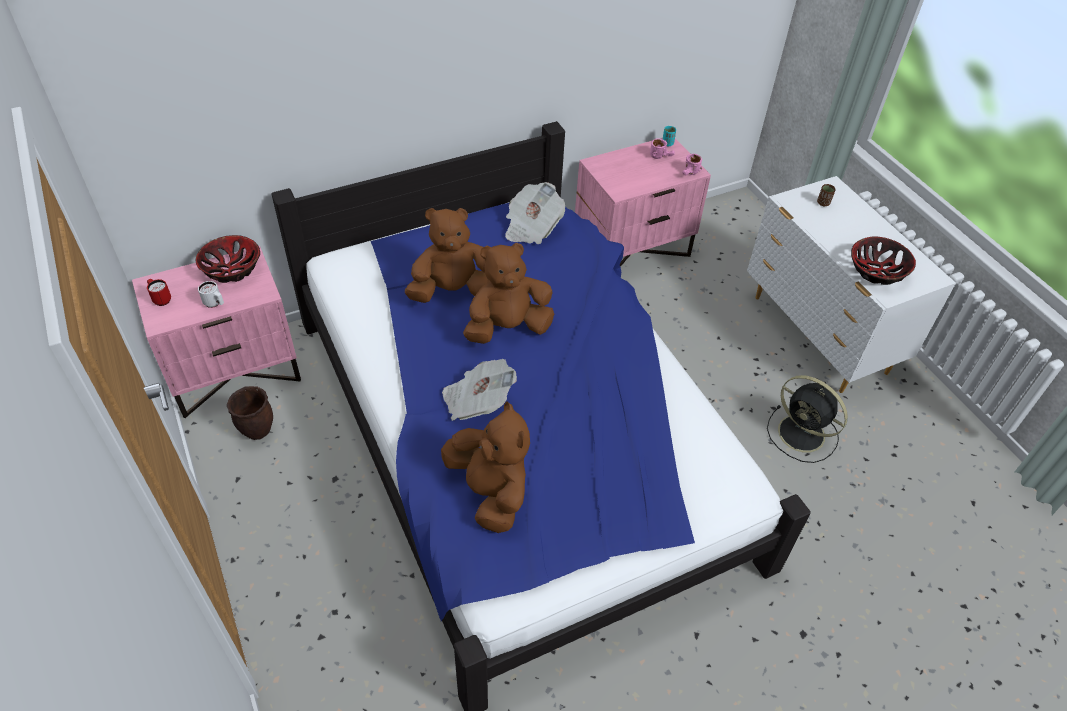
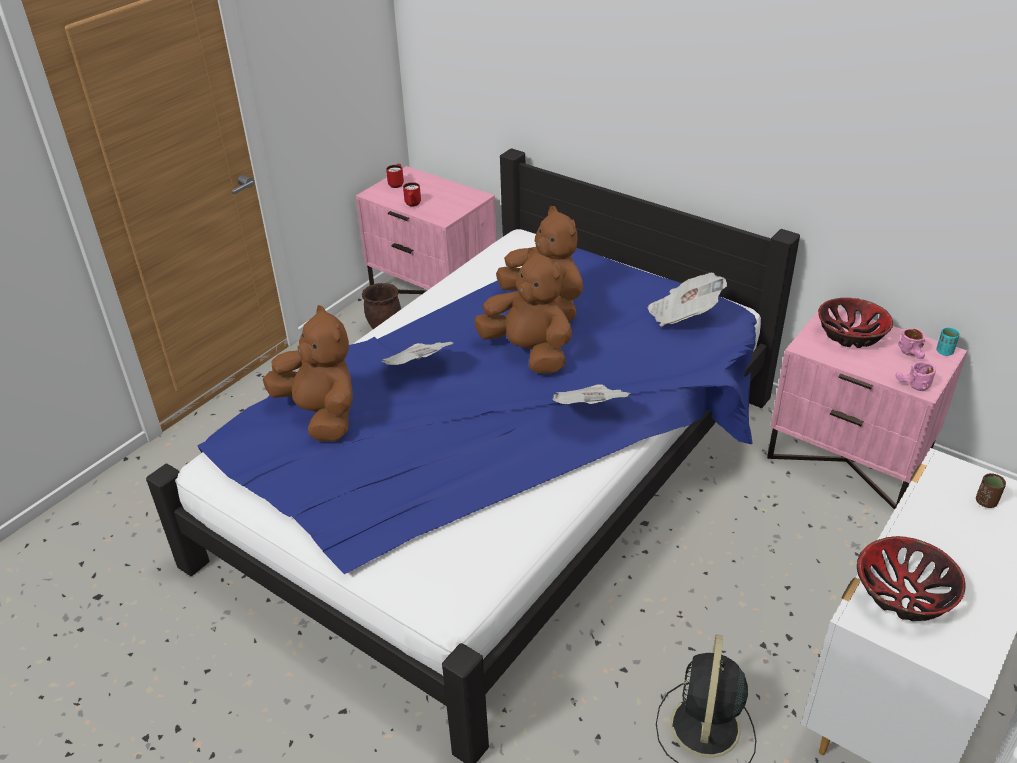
camera: 65 degrees right, 10 degrees down
(215, 304) = (412, 205): white mug -> red mug
(232, 269) = (455, 195): bowl -> bowl (851, 335)
(490, 492) = (321, 415): brown plush toy -> brown plush toy turned 75 degrees counterclockwise
(607, 325) = (590, 411): none -> newspaper

